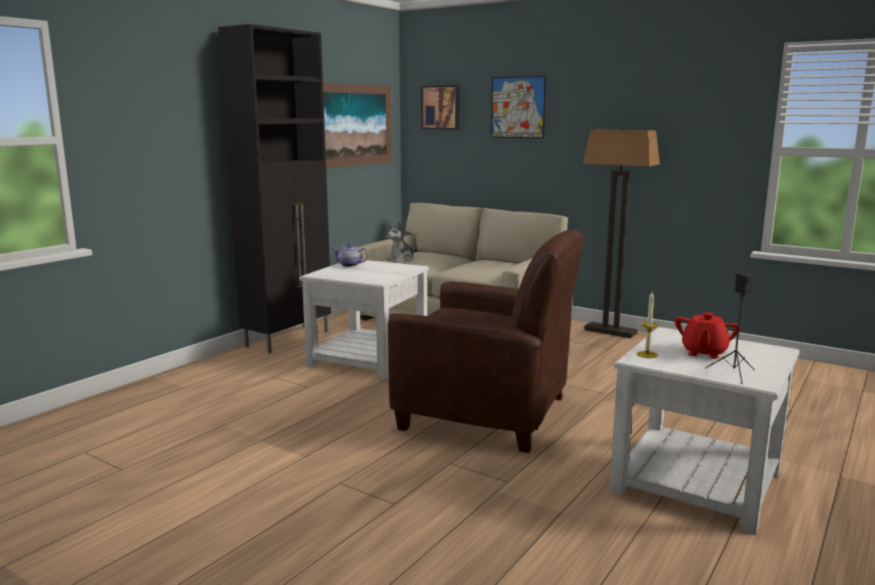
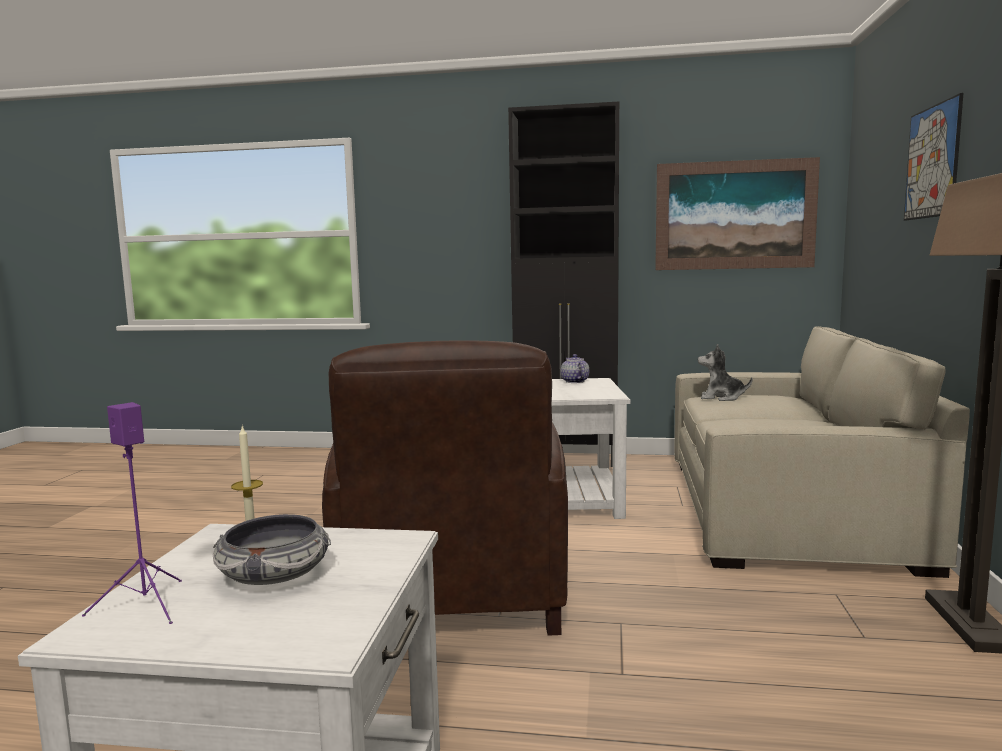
camera: 65 degrees right, 5 degrees down
(441, 107) = (872, 180): picture -> none
(704, 353) = (275, 574): red teapot -> bowl
(734, 374) = (144, 606): black speaker -> purple speaker

